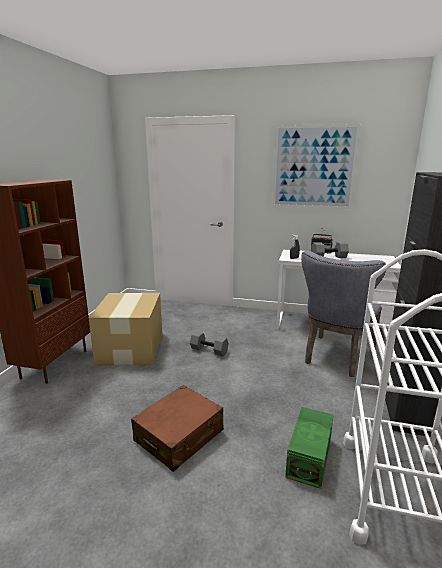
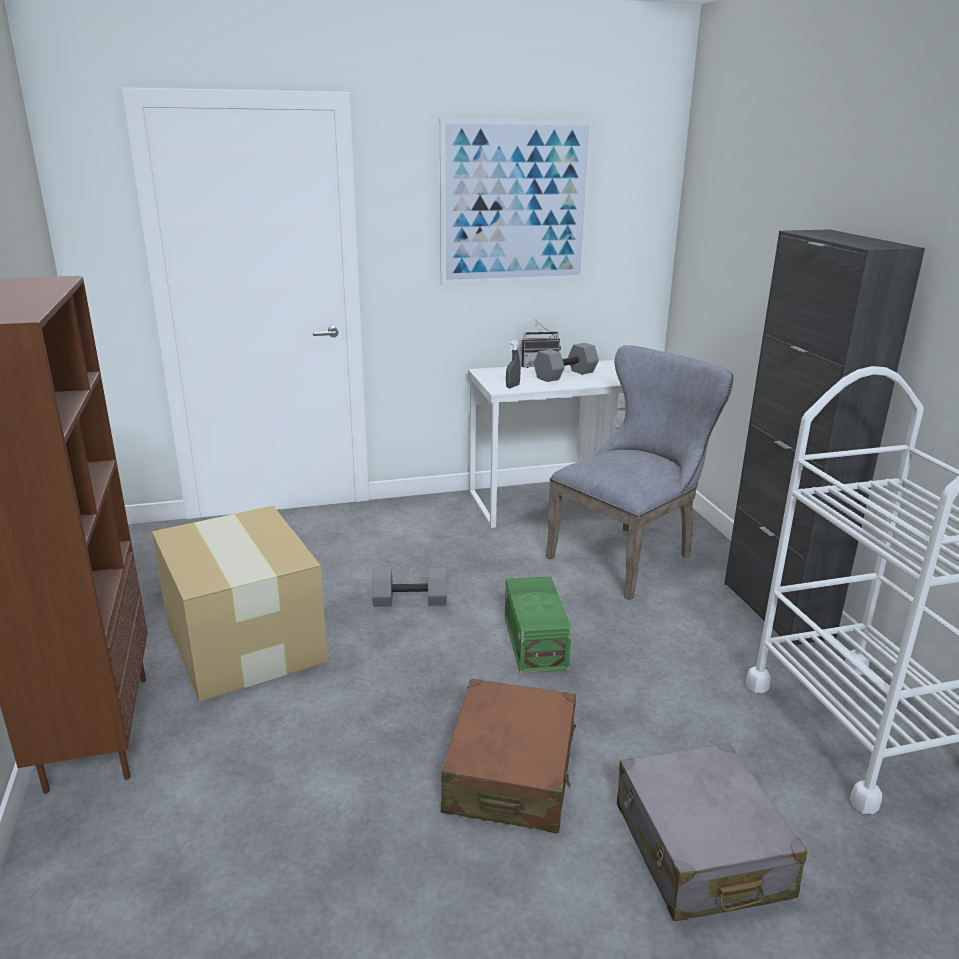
camera: 30 degrees left, 5 degrees up
(233, 513) = (700, 850): none -> grey suitcase
(310, 457) = (725, 725): green storage box -> green storage box (536, 641)
(336, 358) = (628, 555): grey chair -> grey chair turned 135 degrees counterclockwise

